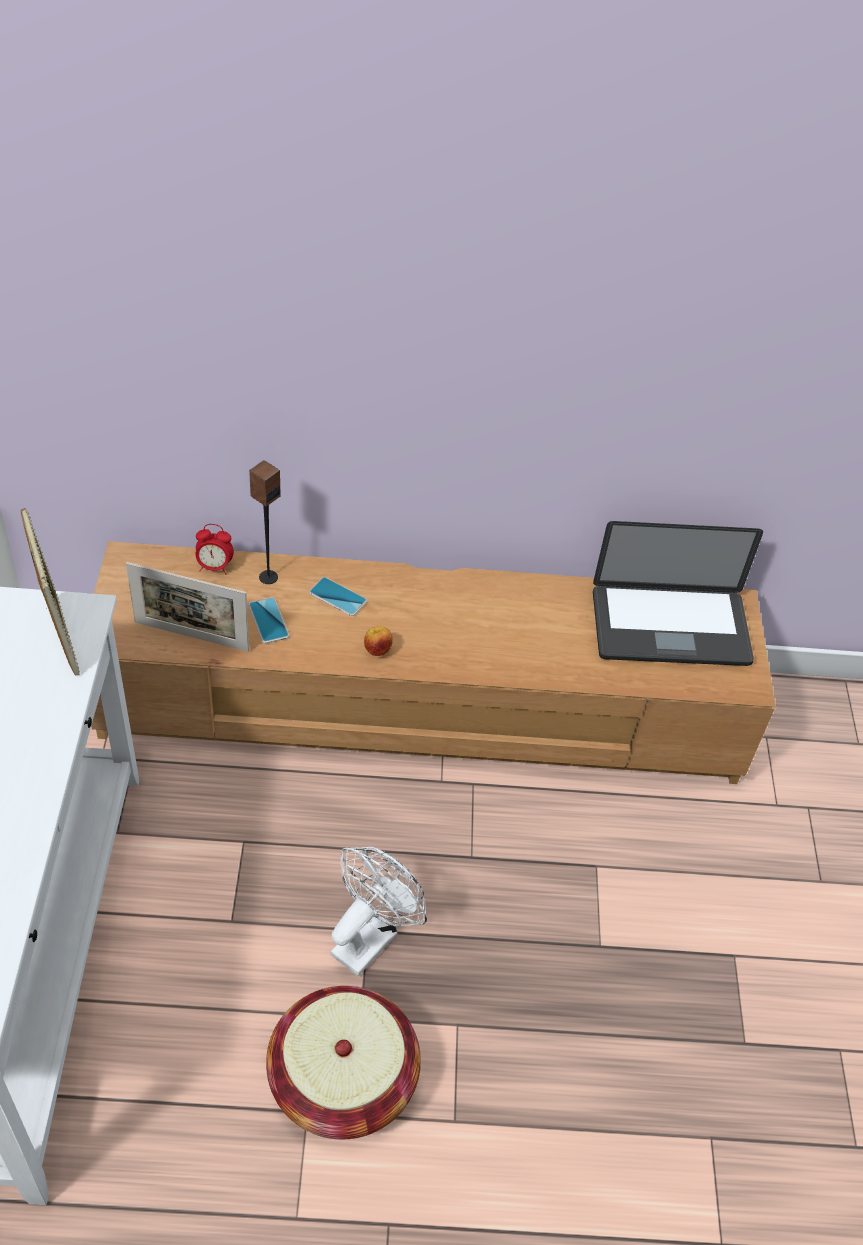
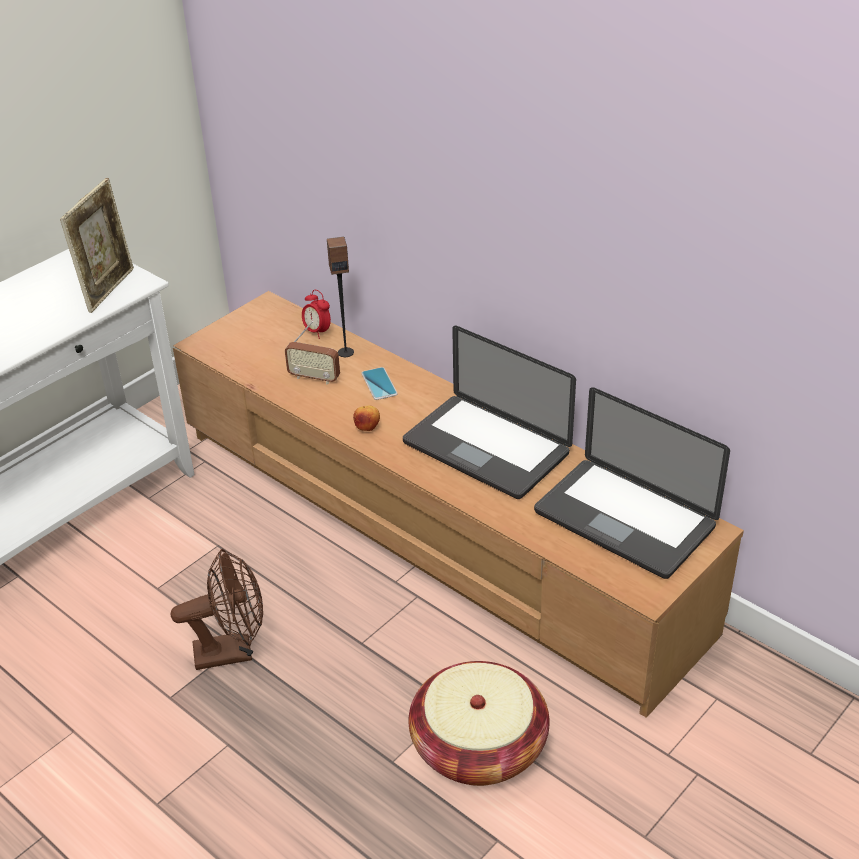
camera: 45 degrees right, 10 degrees down
(191, 636) = (254, 365): picture frame -> none
(268, 621) = (314, 378): phone -> radio
(343, 1079) = (116, 726): basket -> basket (479, 747)
(370, 936) = (233, 651): white fan -> brown fan
(499, 616) = (486, 448): none -> laptop

